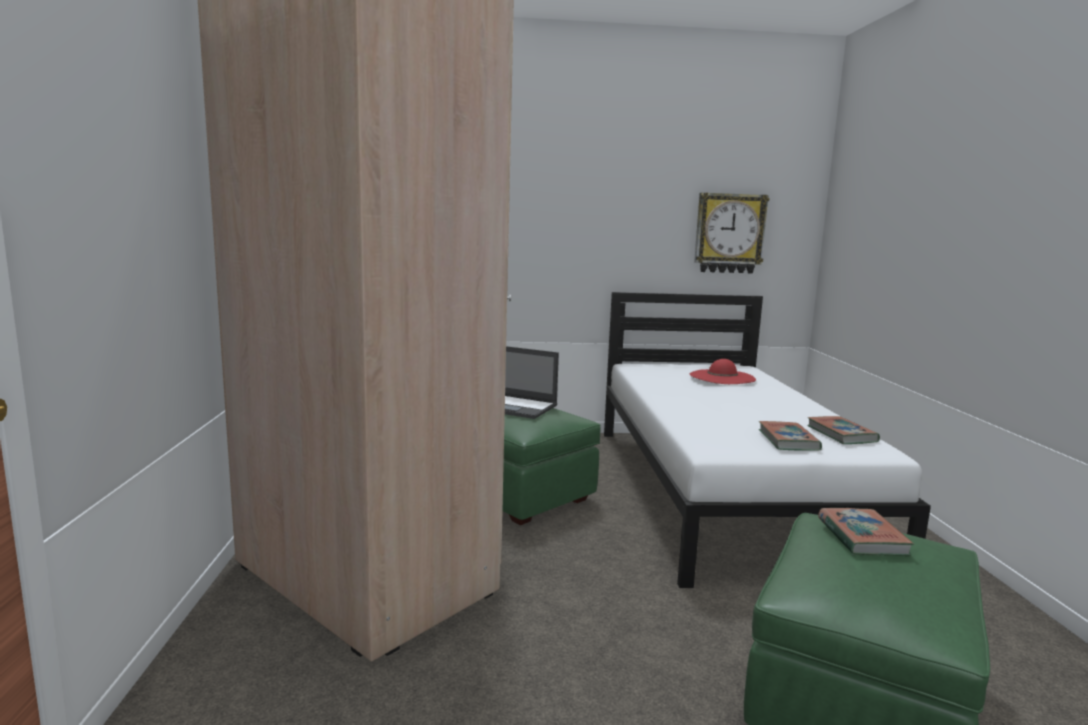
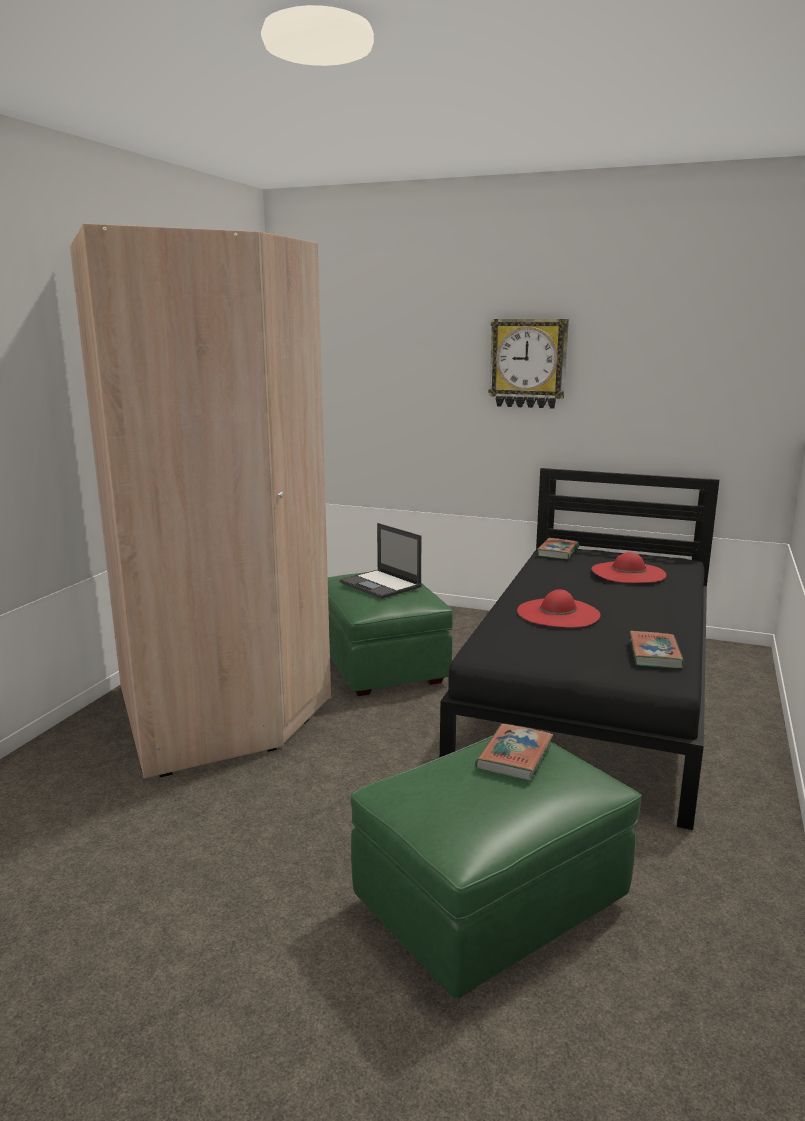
camera: 25 degrees right, 5 degrees up
(719, 412) = (558, 613): none -> red hat
(723, 492) = (593, 697): white bed -> black bed
(729, 233) = (682, 404): wall clock -> wall clock (528, 363)
(788, 440) = (579, 653): book -> book (558, 552)

